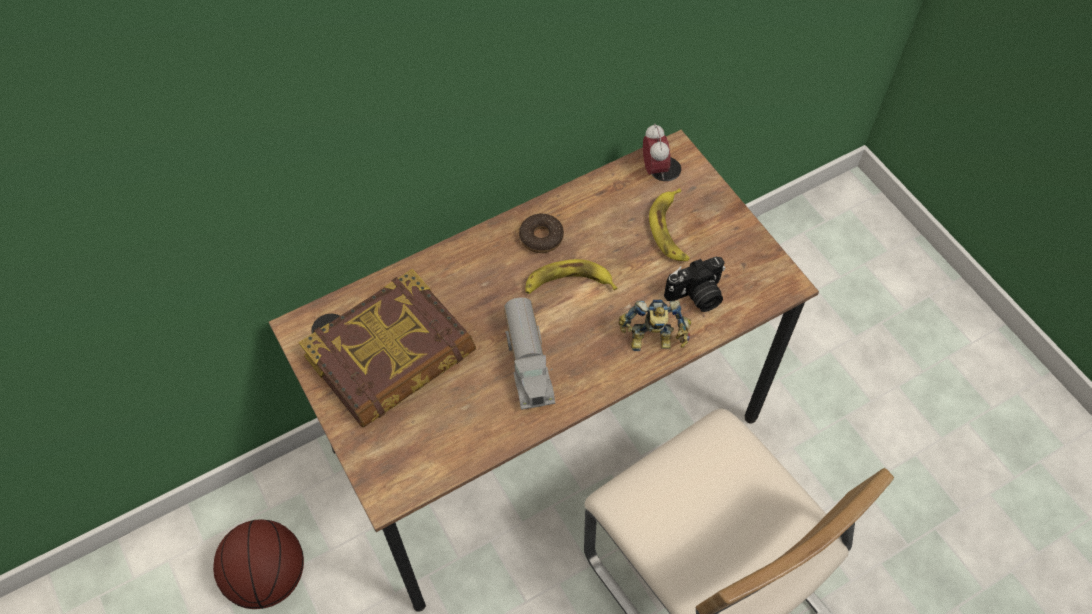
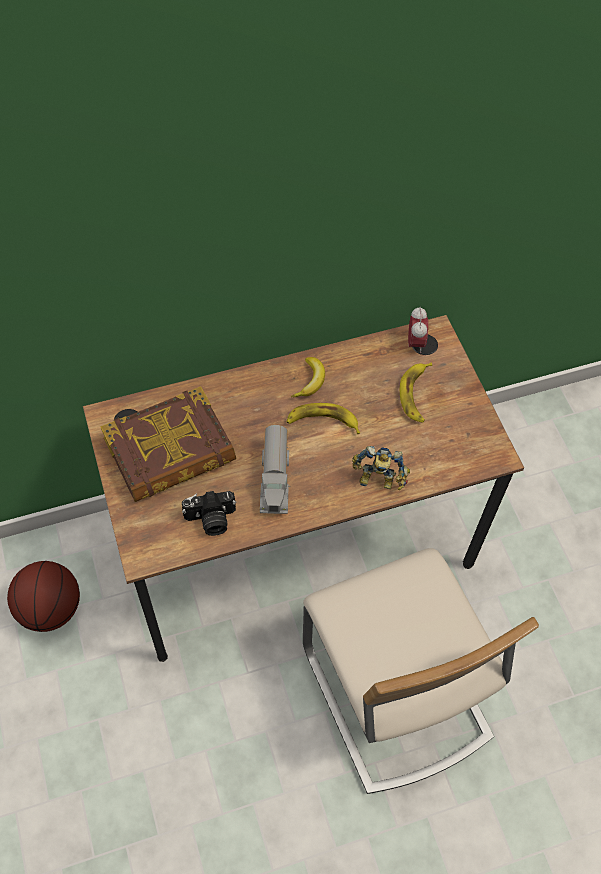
camera: 10 degrees right, 0 degrees up
(541, 237) = (310, 381): donut -> banana
(696, 296) = (423, 452): camera -> camera (211, 520)

